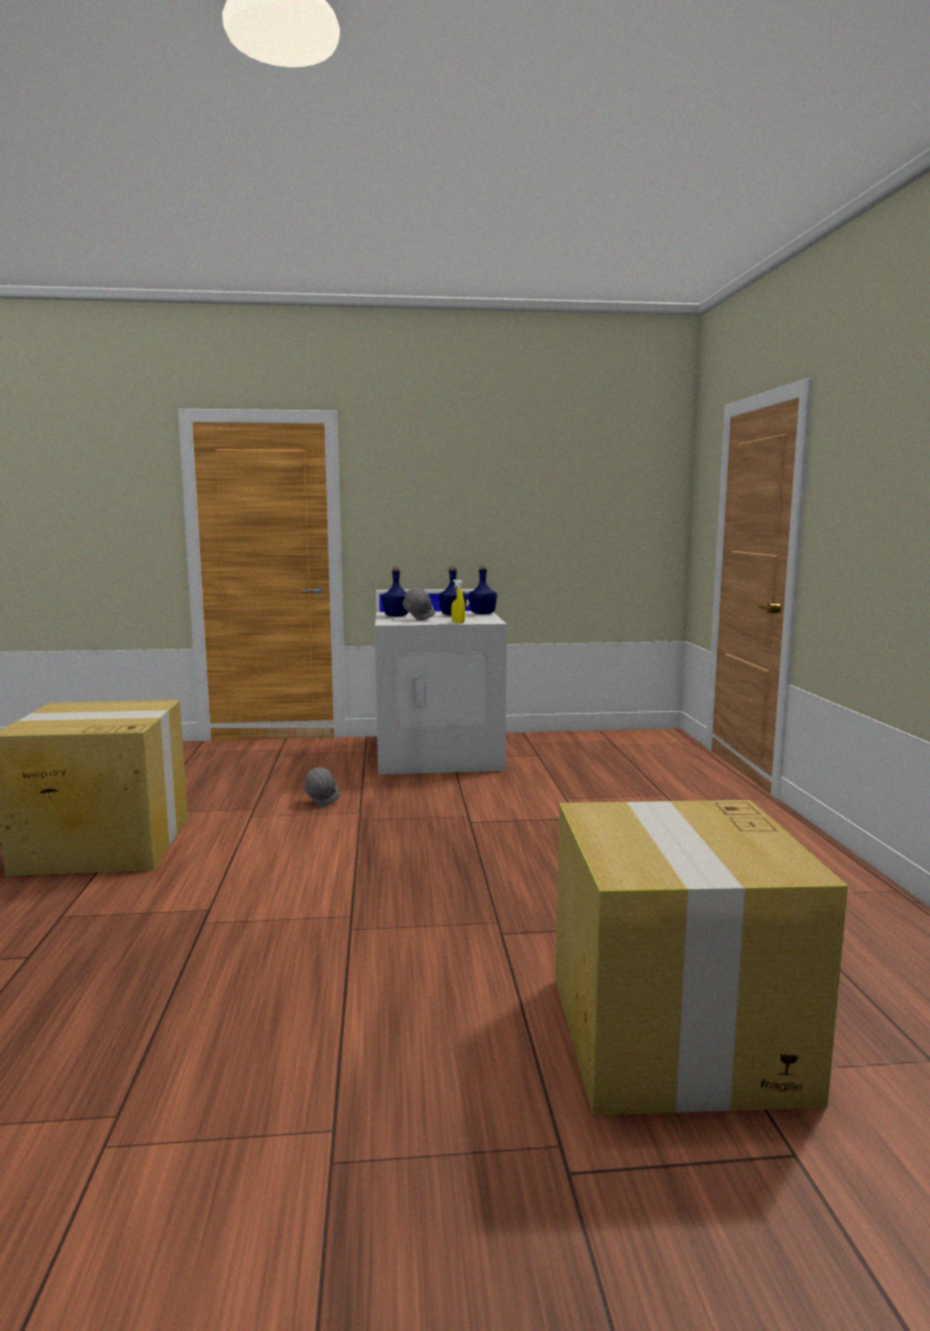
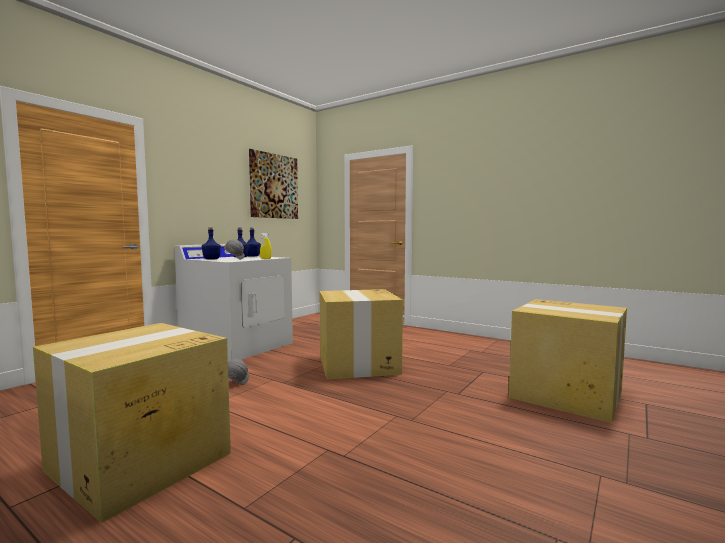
camera: 50 degrees left, 5 degrees down
(497, 833) = (358, 365): none -> cardboard box
(576, 484) = (274, 186): none -> picture

